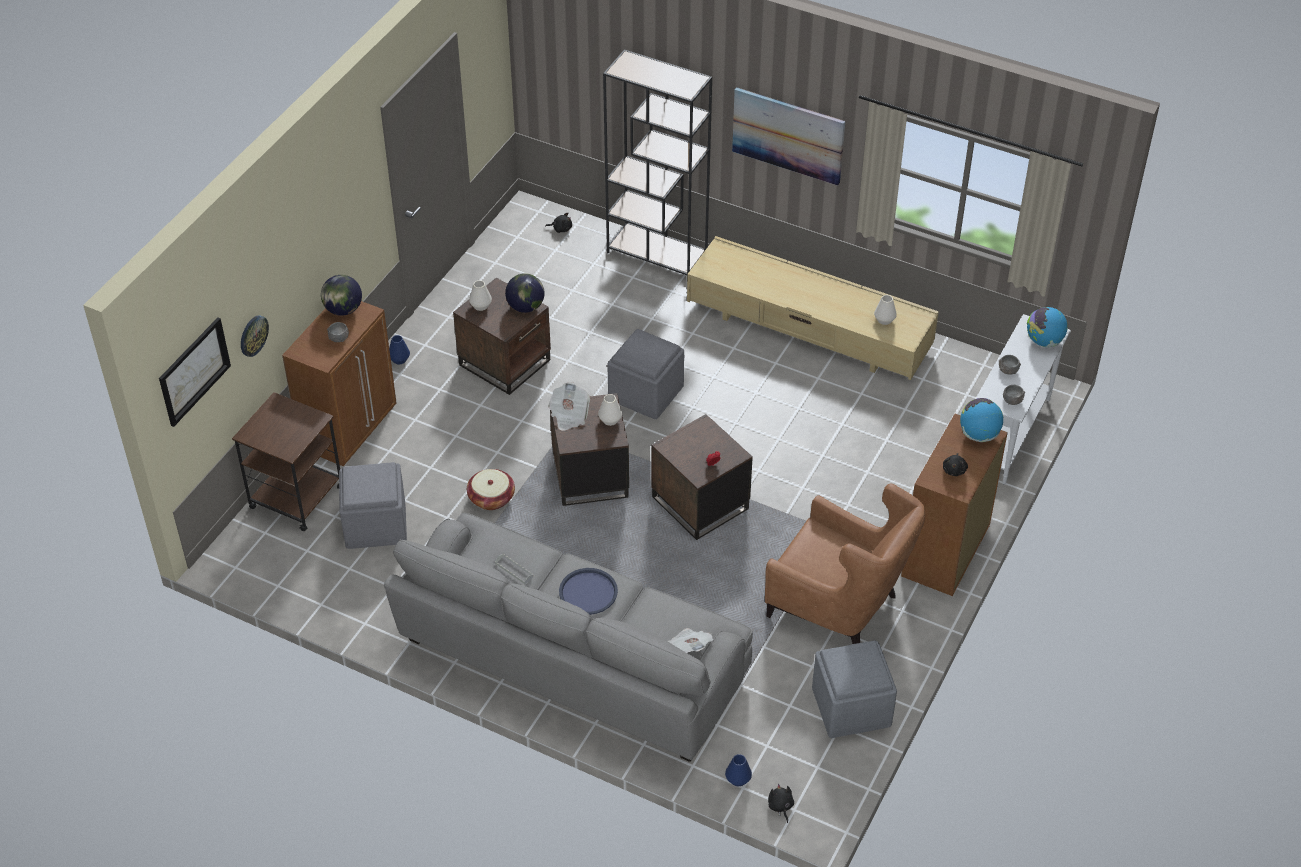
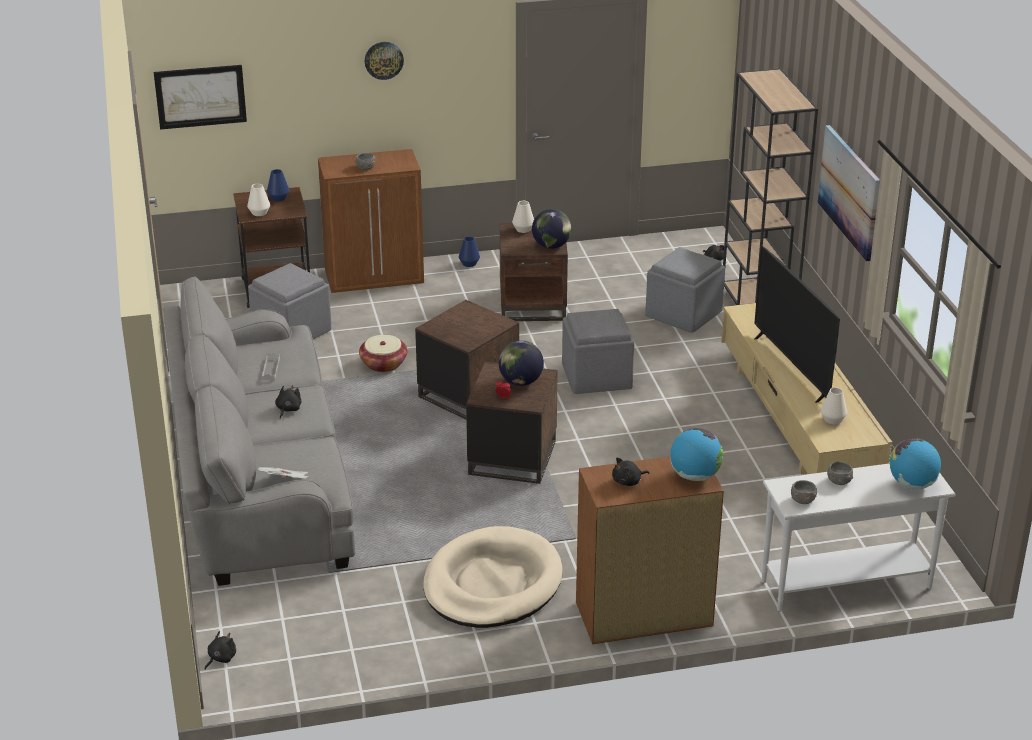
camera: 50 degrees right, 15 degrees down
(253, 335) = (286, 114): wall clock -> wall clock (383, 60)
(343, 310) = (396, 157): globe -> globe (520, 382)
(569, 415) = (462, 313): newspaper -> none
(588, 592) = (288, 409): blue tray -> black plush toy
(610, 420) = (484, 332): white vase -> white vase (259, 213)
(738, 779) = (226, 620): blue vase -> blue vase (278, 198)
(803, 295) = (792, 368): none -> television
(839, 606) = (492, 584): brown armchair -> beige dog bed
(851, 707) = (381, 646): grey ottoman -> grey ottoman (682, 314)

